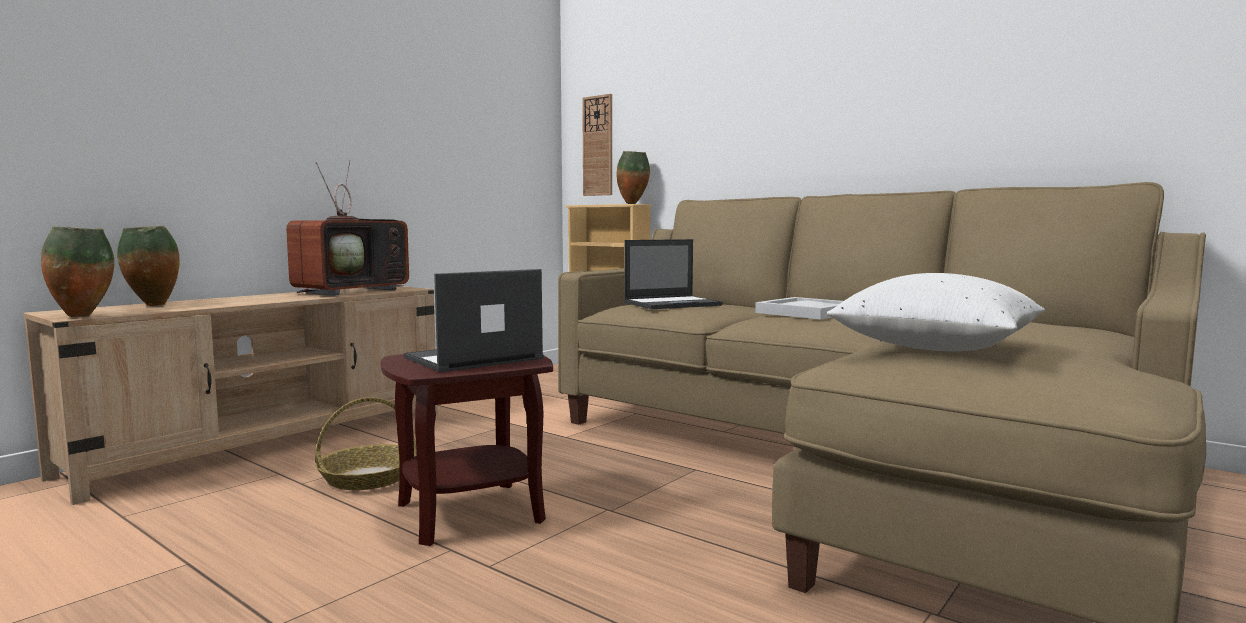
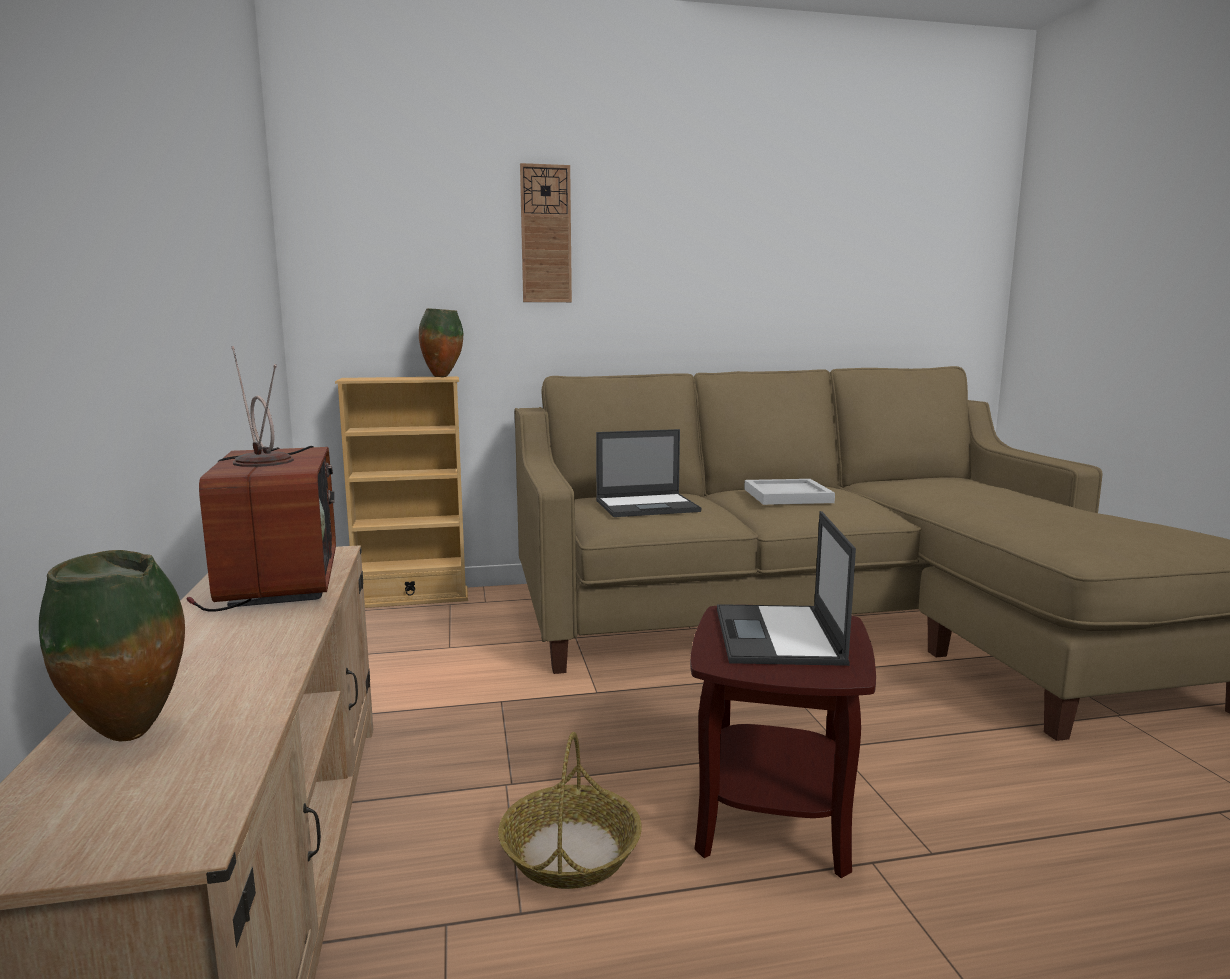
camera: 50 degrees left, 5 degrees up
(83, 316) = (192, 825): vase -> none
(598, 146) = (357, 294): wall clock -> wall clock (546, 234)
(673, 304) = (648, 506): laptop -> laptop turned 60 degrees clockwise
(936, 348) = (1063, 523): white pillow -> none

